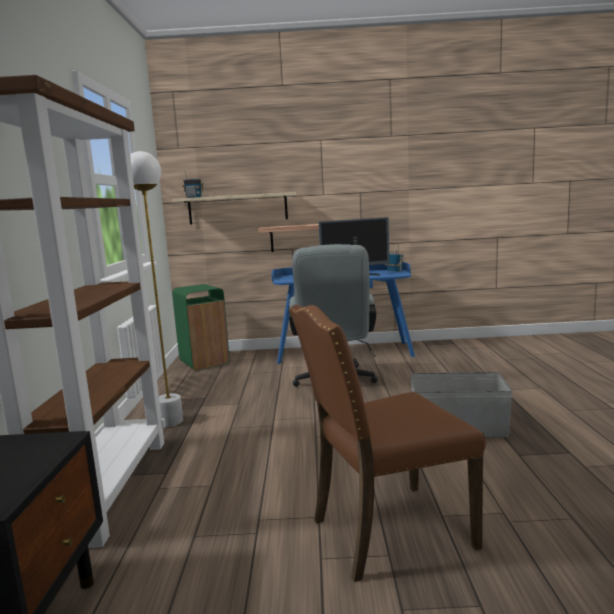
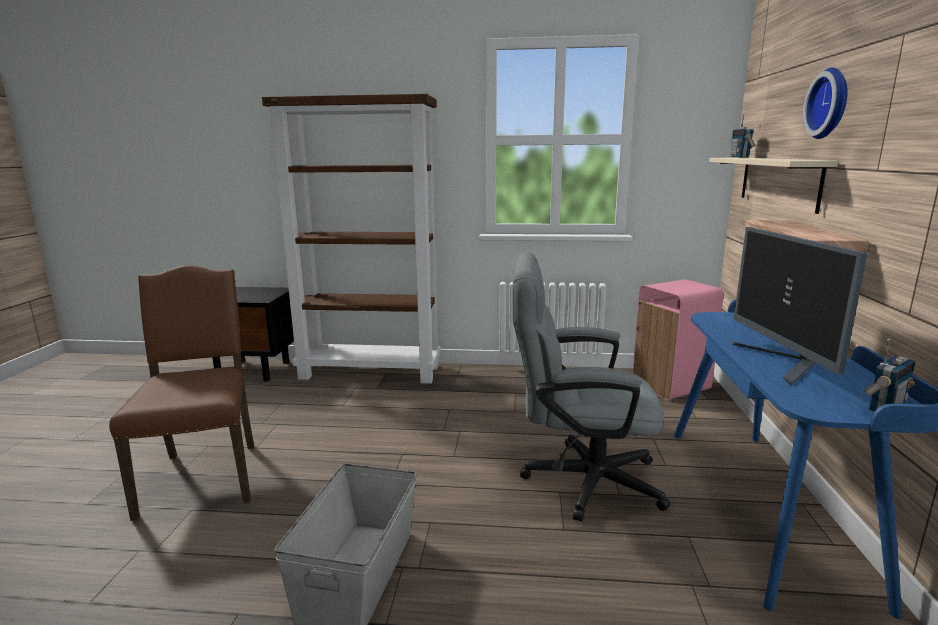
camera: 95 degrees right, 5 degrees up
(170, 422) = (477, 382): white floor lamp -> none
(204, 362) = (671, 386): green trash can -> pink trash can
(279, 166) = (831, 103): none -> wall clock

